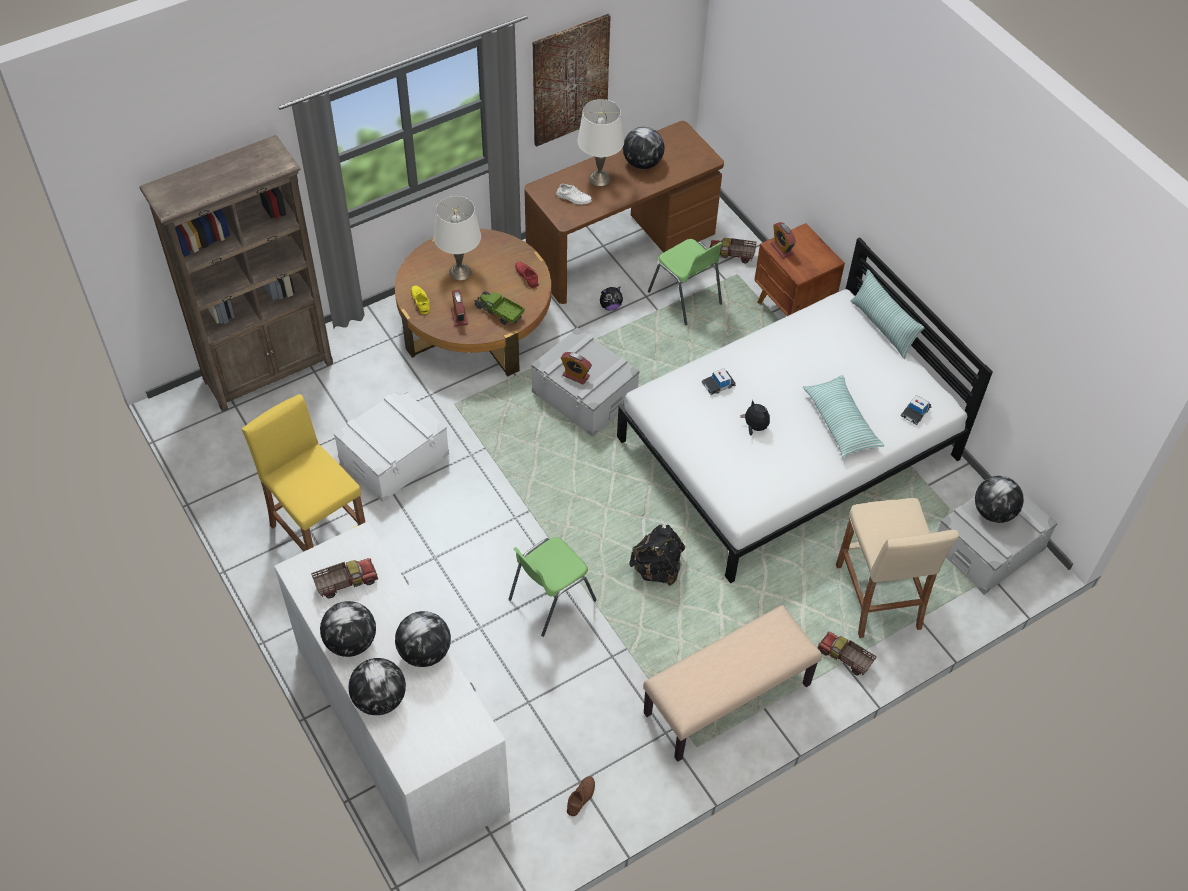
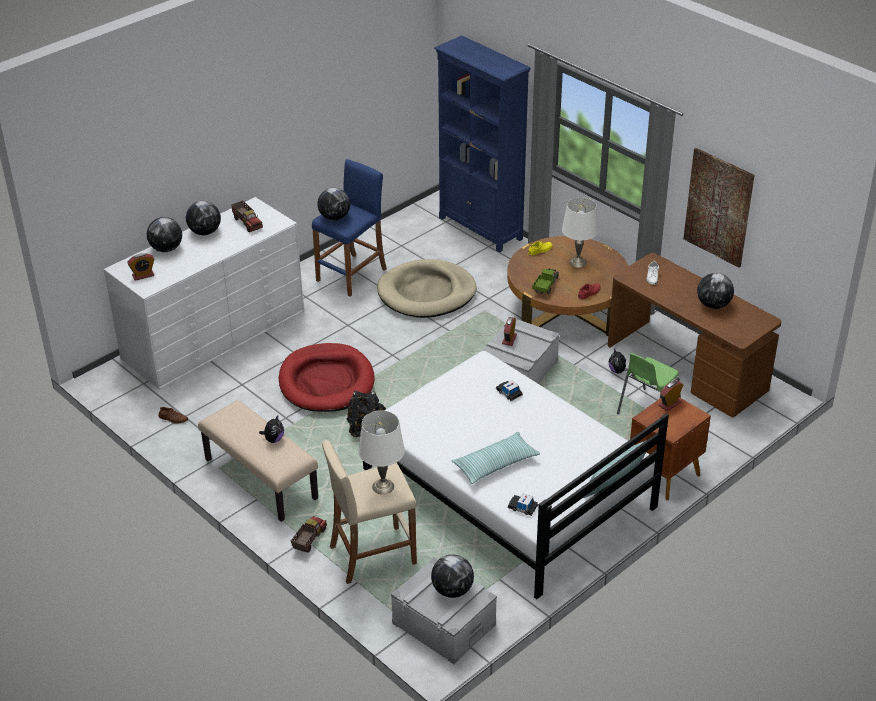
camera: 80 degrees right, 15 degrees down
(269, 371) = (481, 228): brown bookcase -> blue bookcase
(319, 535) = (352, 275): yellow stool -> blue stool
(394, 457) = (427, 293): white storage box -> beige dog bed
(424, 652) = (202, 259): globe -> globe (334, 217)
(459, 316) = (533, 269): alarm clock -> alarm clock (143, 275)
(550, 599) = (326, 382): green chair -> red dog bed
(599, 178) = (683, 286): white table lamp -> white table lamp (383, 486)
(731, 256) = (712, 431): toy truck -> none
(754, 427) = (472, 417): plush toy -> plush toy (273, 439)

